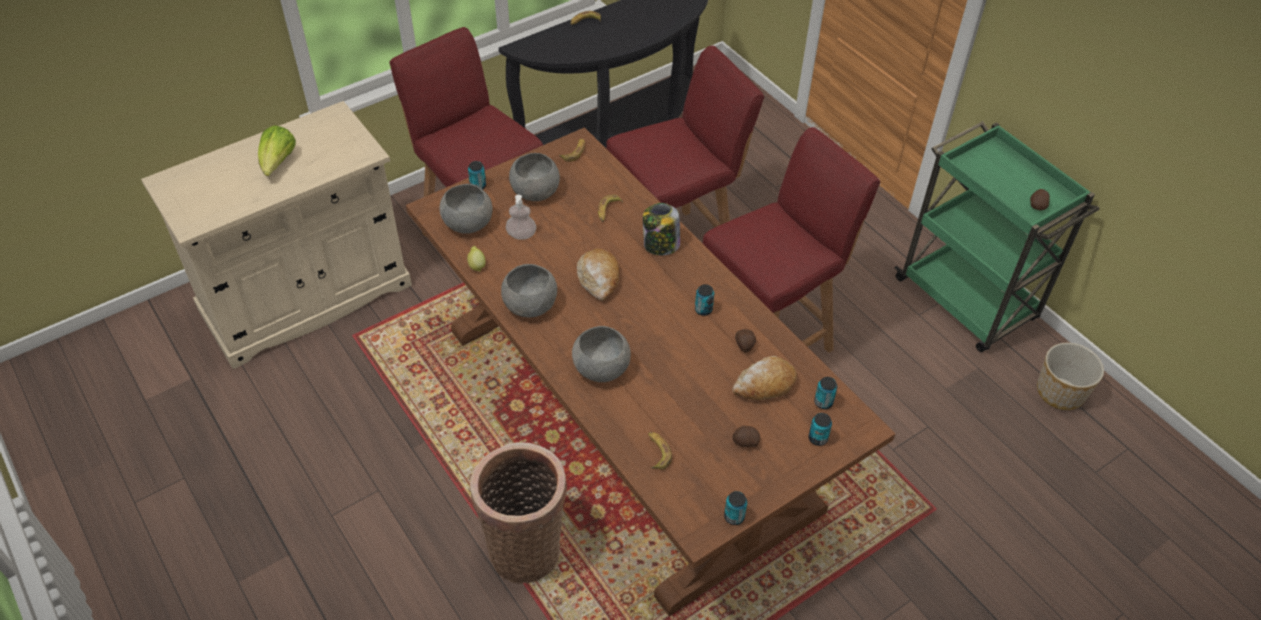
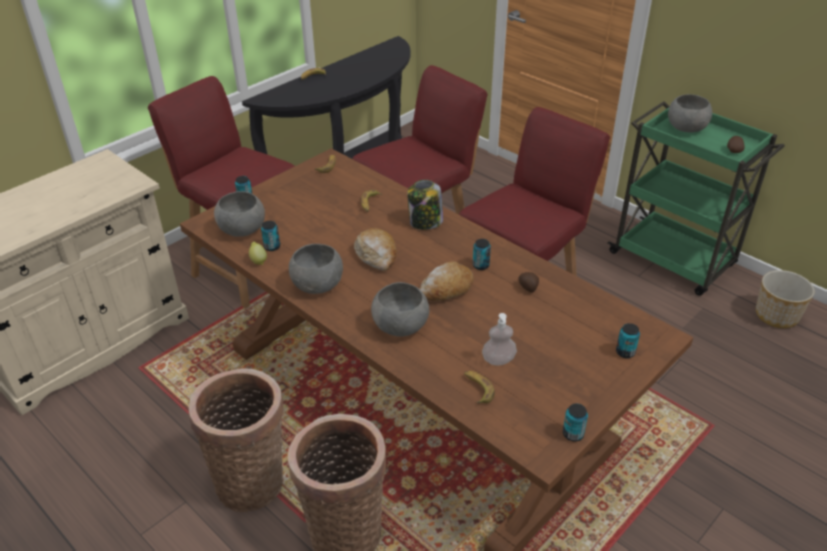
camera: 10 degrees left, 10 degrees down
(278, 163) = (50, 201): lettuce -> none
(445, 479) = (252, 479): none -> basket
(521, 235) = (295, 231): soap dispenser -> soap dispenser (498, 360)
(535, 191) = (300, 198): grey bowl -> grey bowl (686, 128)
(745, 442) = (559, 366): potato -> none
(764, 385) = (558, 316): bread -> bread (446, 290)
(823, 402) = (618, 322): can -> can (272, 247)

